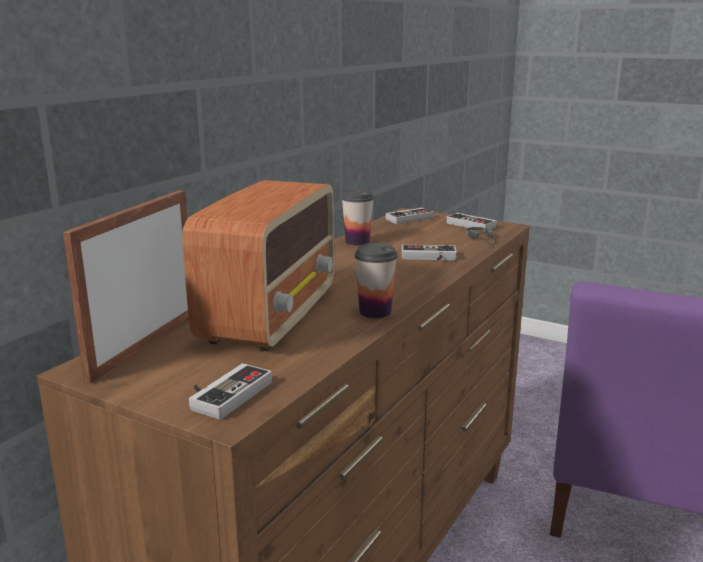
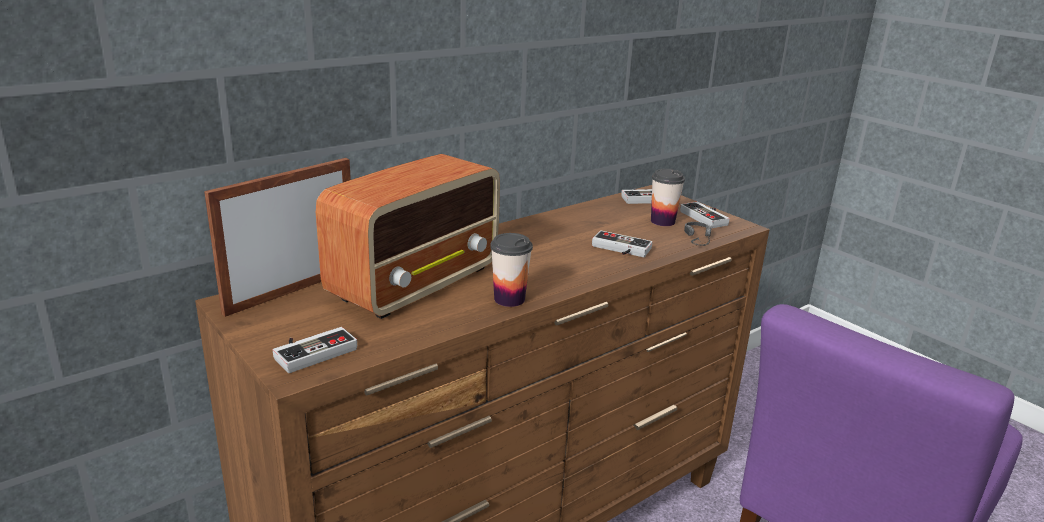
camera: 20 degrees right, 5 degrees up
(357, 242) = (567, 218): cup -> cup (662, 221)

